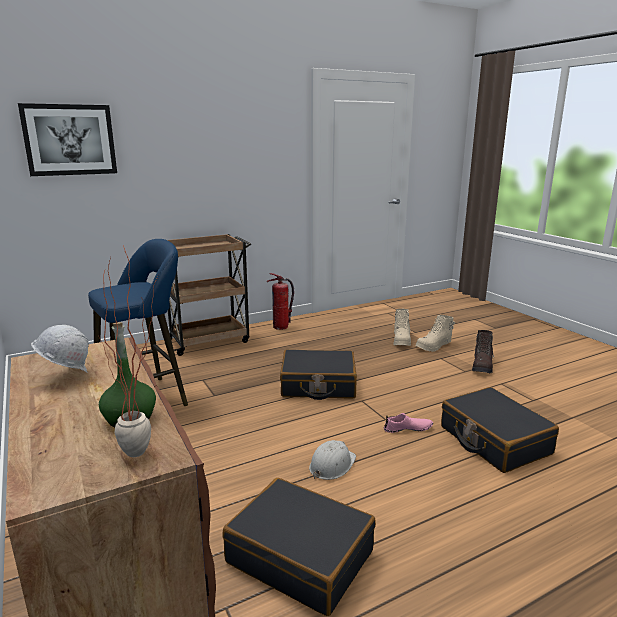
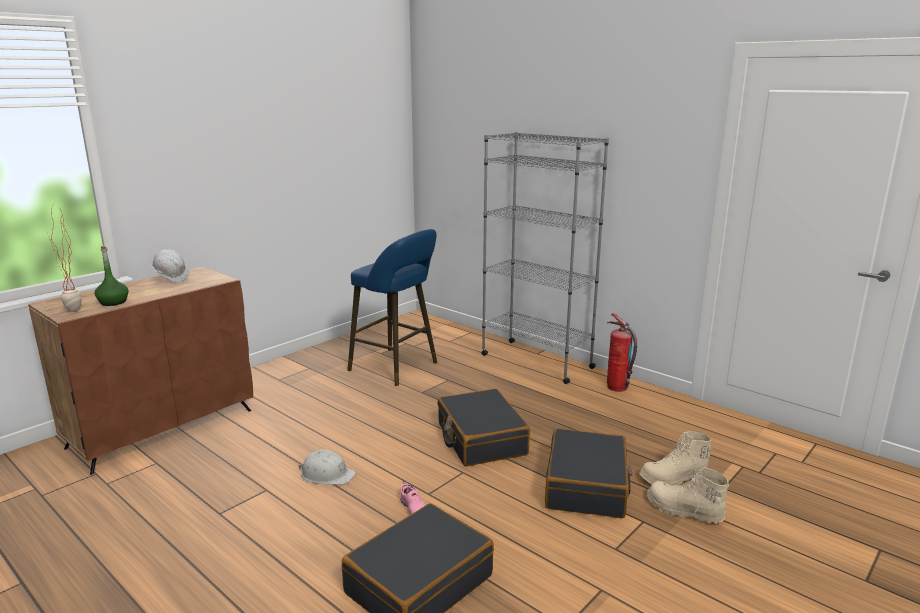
camera: 70 degrees right, 0 degrees up
(70, 140) = (470, 129): picture -> none
(209, 340) = (536, 361): brown cart -> grey bookcase
(300, 556) = (203, 481): black suitcase -> black suitcase (587, 486)
(482, 366) = (652, 566): brown boot -> none

